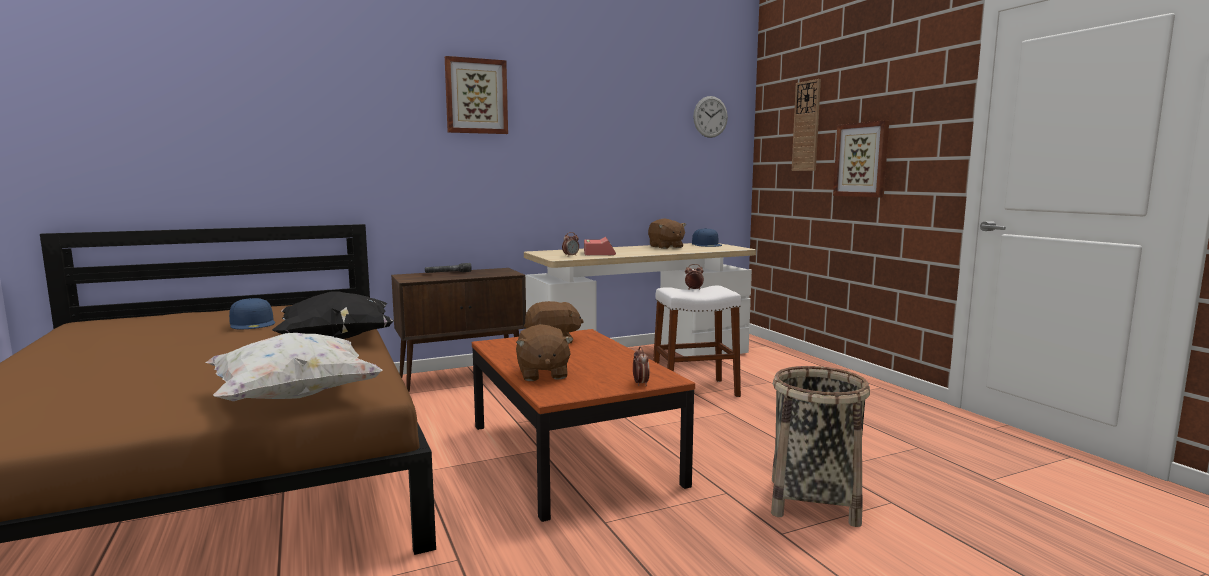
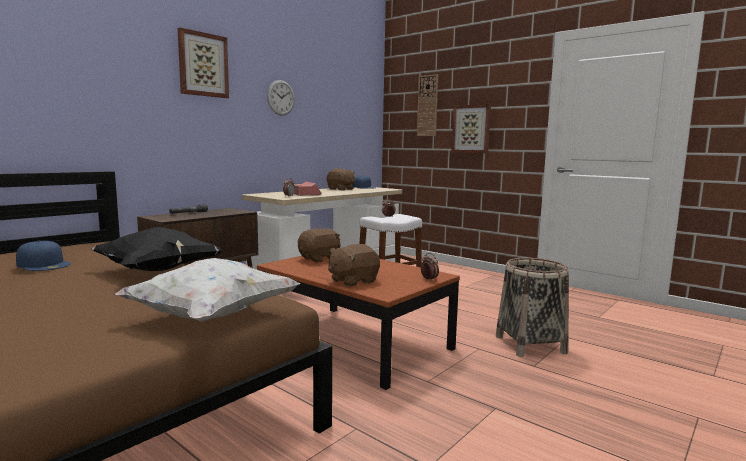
camera: 25 degrees left, 0 degrees up
(542, 374) = (353, 281): brown plush toy -> brown plush toy turned 90 degrees clockwise
(710, 117) = (359, 95): wall clock -> wall clock (281, 97)

